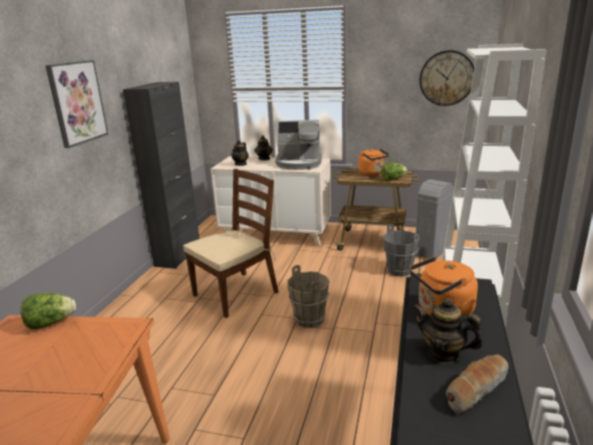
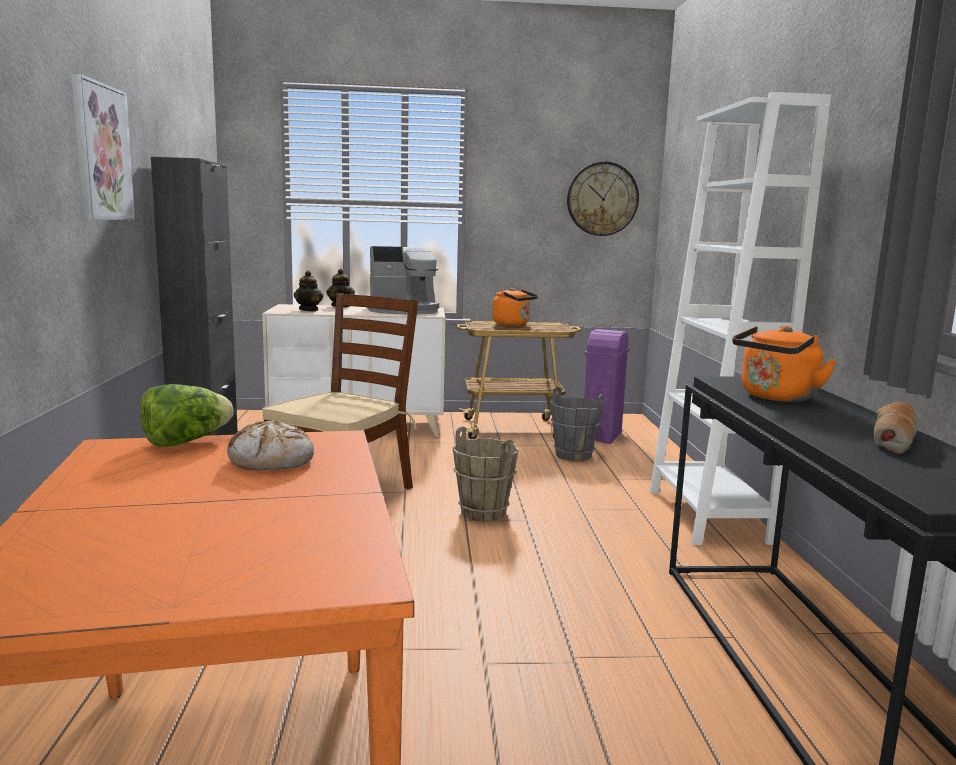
camera: 20 degrees left, 10 degrees down
(74, 350) = (272, 461): none -> bread
(393, 179) = (547, 329): lettuce -> none
(431, 252) = (602, 436): grey trash can -> purple trash can
(443, 353) = (821, 421): teapot -> none

